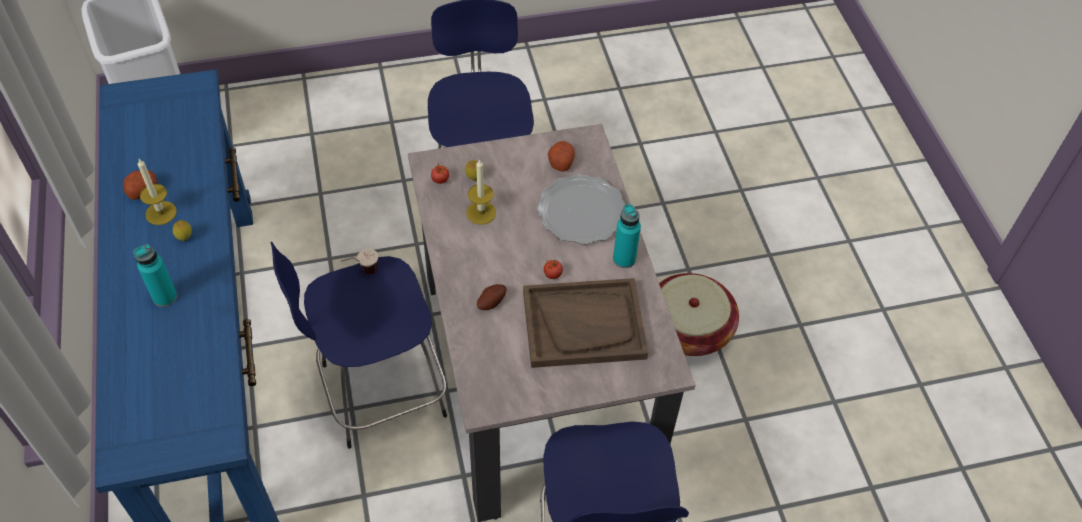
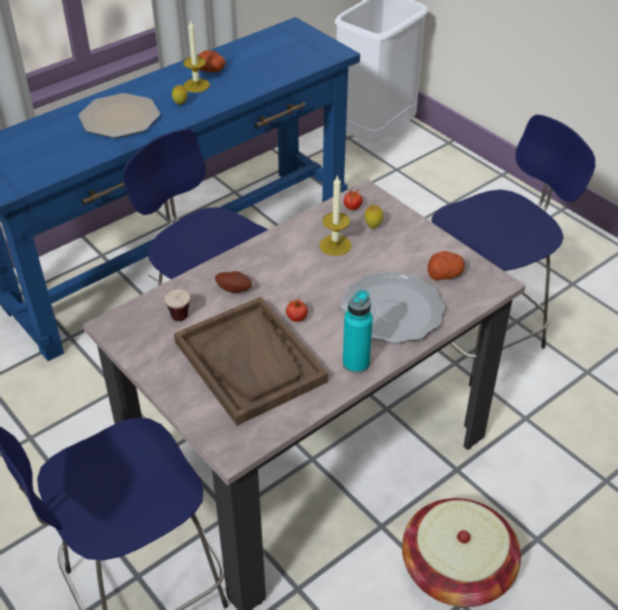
camera: 65 degrees right, 10 degrees down
(165, 297) = (119, 117): turquoise bottle -> plate
(362, 273) = (249, 229): cup -> cup (171, 312)

